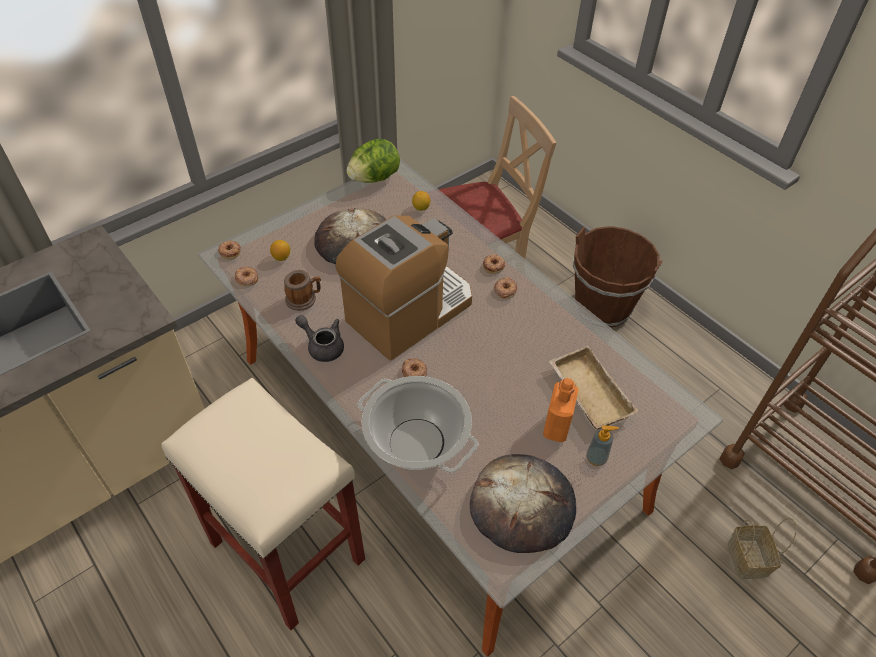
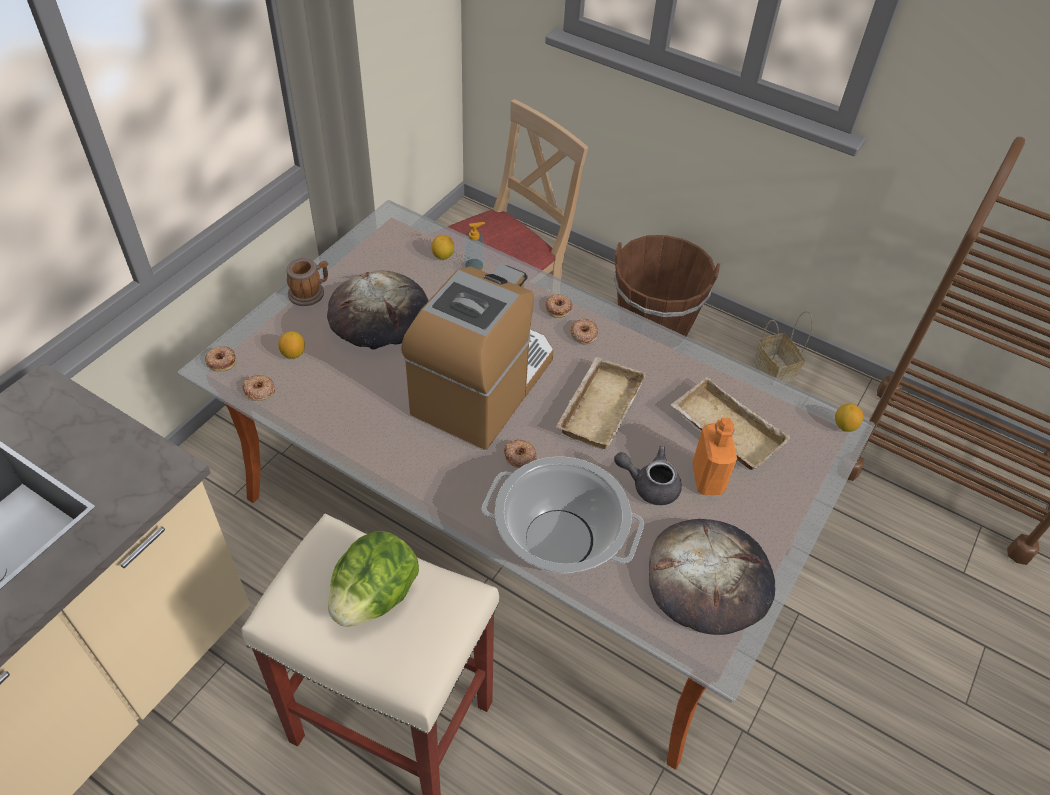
camera: 20 degrees left, 0 degrees up
(304, 299) = (346, 399): mug -> mug (310, 292)
(322, 346) = (394, 452): grey teapot -> grey teapot (649, 485)
(374, 178) = (369, 230): lettuce -> lettuce (375, 596)
(492, 349) = (598, 406): none -> beige tray
(596, 458) = (764, 502): soap dispenser -> soap dispenser (474, 267)
(694, 414) = (844, 426): none -> lemon
(746, 557) = (901, 572): basket -> basket (772, 369)

